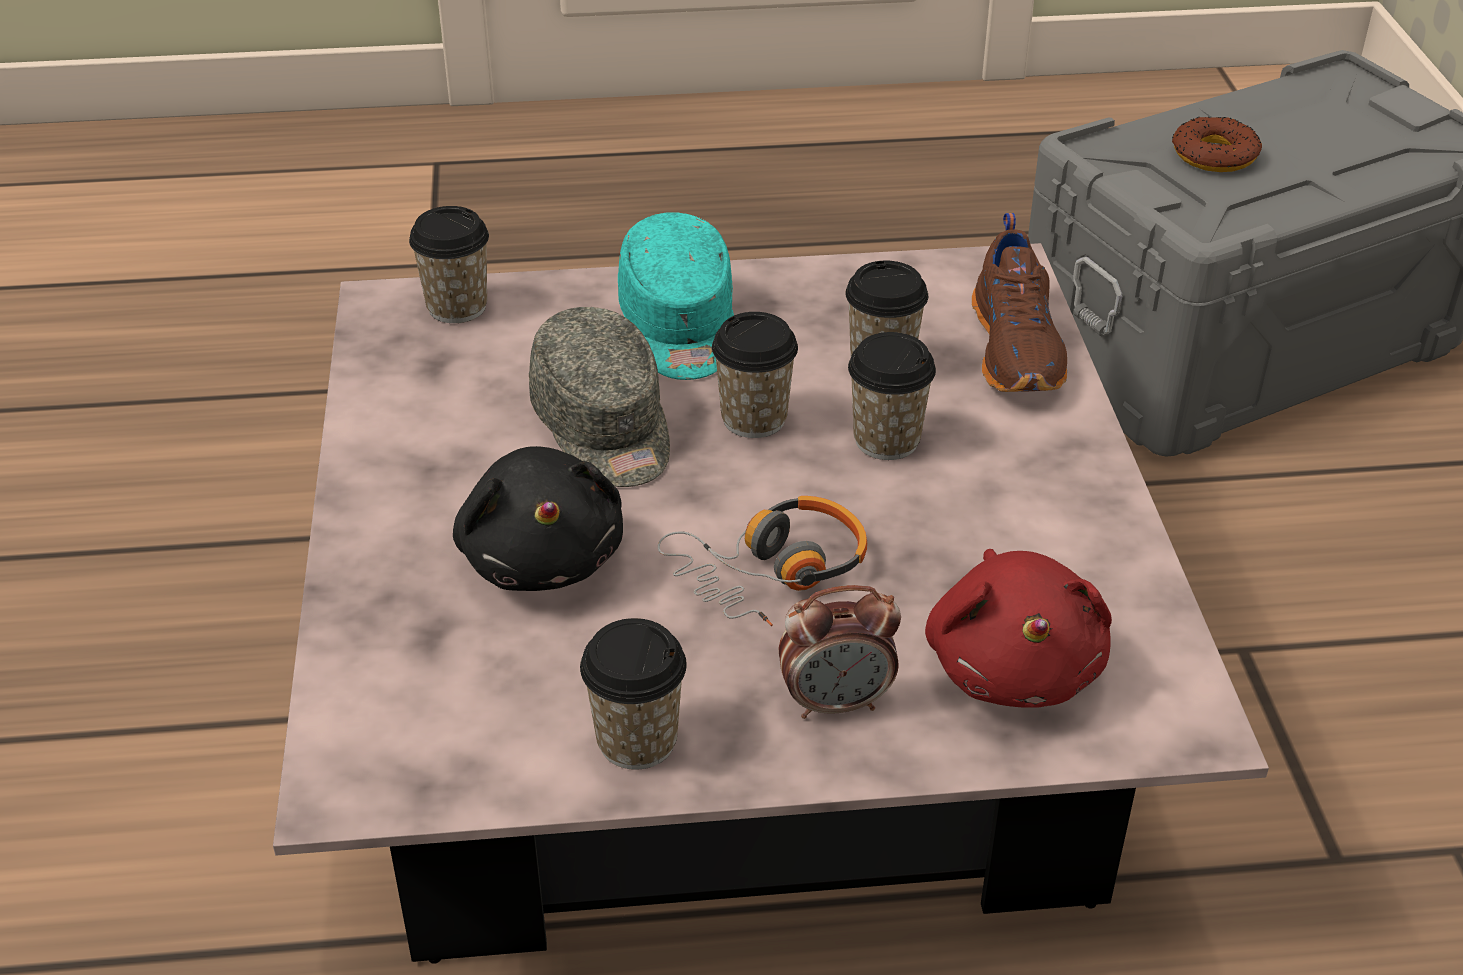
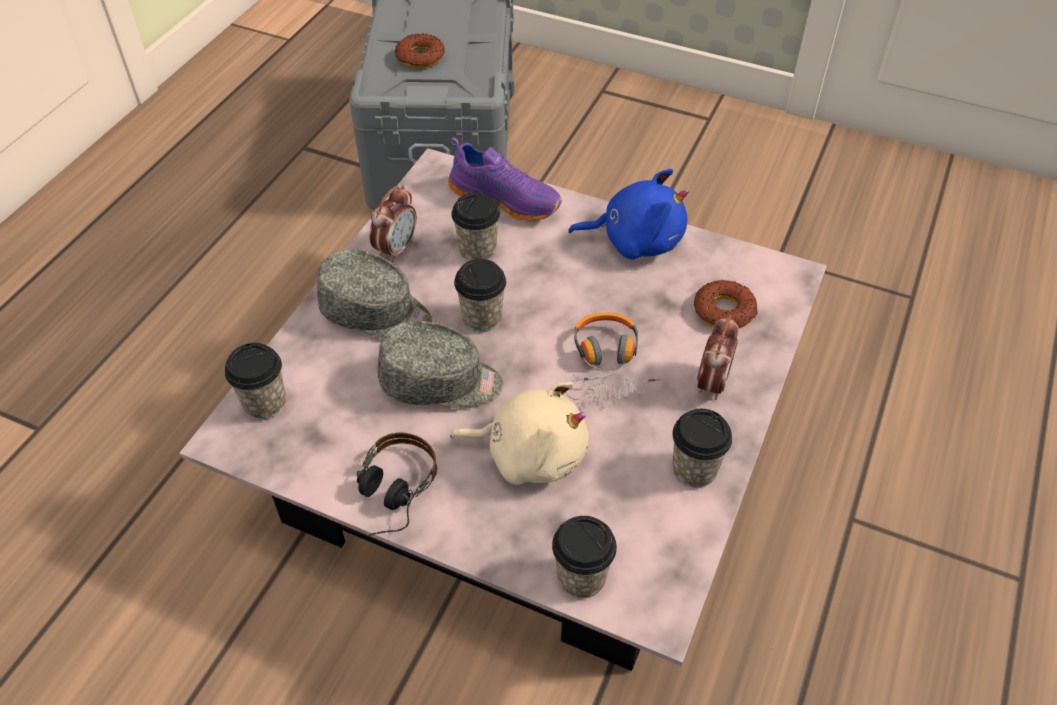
camera: 60 degrees left, 10 degrees up
(383, 462) = (391, 496): none -> headphones
(542, 556) = (530, 453): black plush toy -> beige plush toy
(679, 327) = (376, 313): turquoise cap -> grey cap
(811, 296) = (396, 249): none -> alarm clock
(886, 440) = (538, 277): cup -> cup (581, 577)
(1013, 665) = (724, 311): red plush toy -> donut
(1018, 349) = (506, 198): brown shoe -> purple shoe
(1072, 509) = (635, 240): none -> blue plush toy

